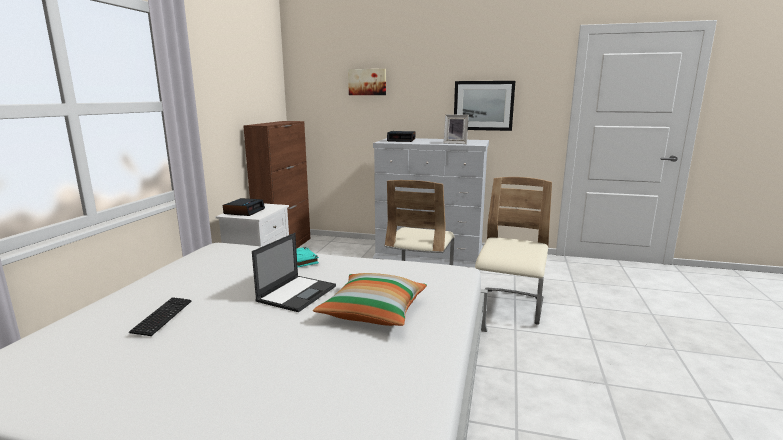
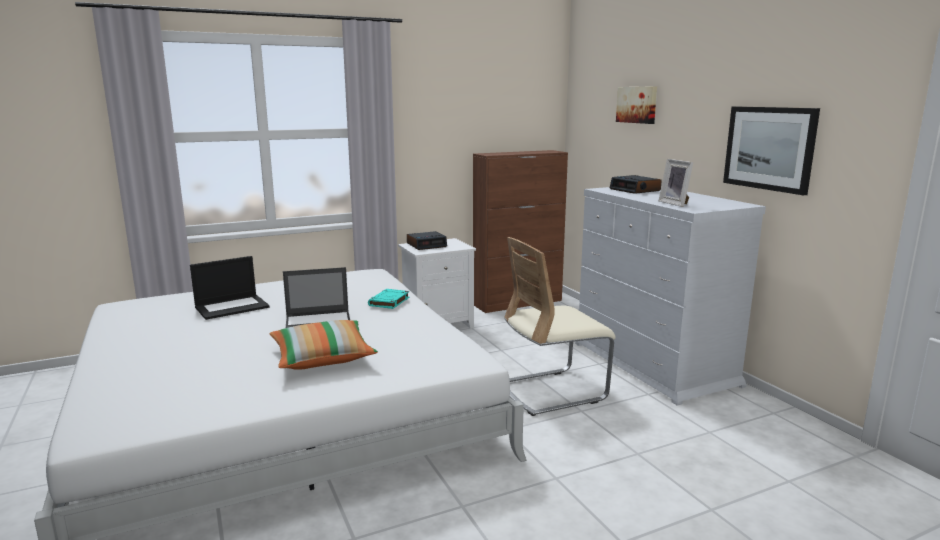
camera: 50 degrees right, 0 degrees up
(162, 317) = (232, 307): keyboard -> laptop
(509, 307) = (606, 457): beige chair -> none

